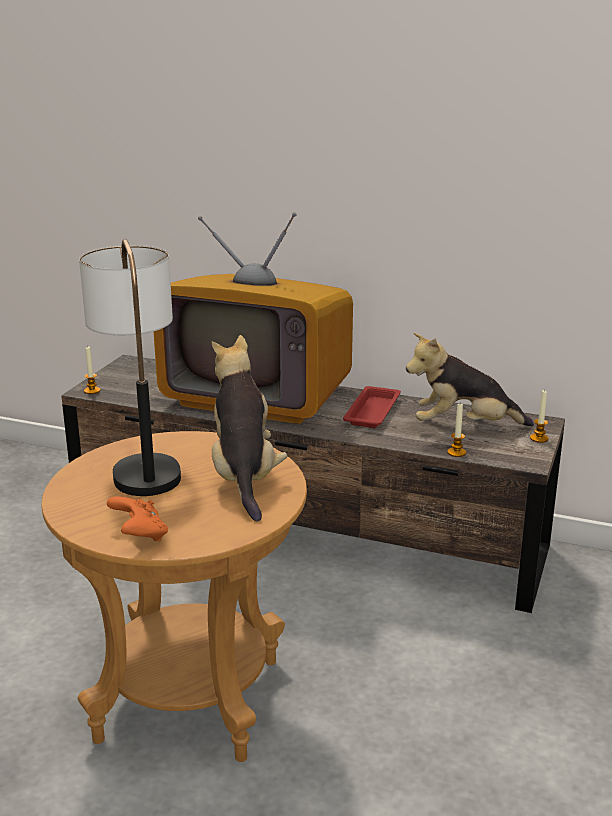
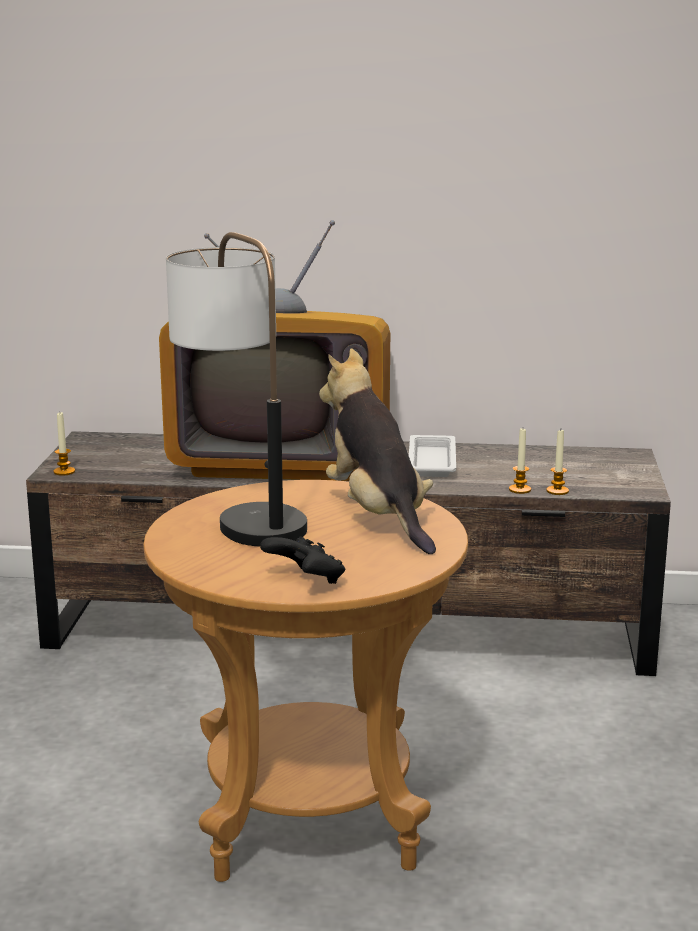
camera: 15 degrees left, 5 degrees down
(139, 535) = (306, 581): orange game controller -> black game controller
(373, 411) = (432, 461): red tray -> white tray
(463, 426) = (546, 466): plush toy -> none
(539, 438) = (637, 469): candle -> candle (520, 489)

